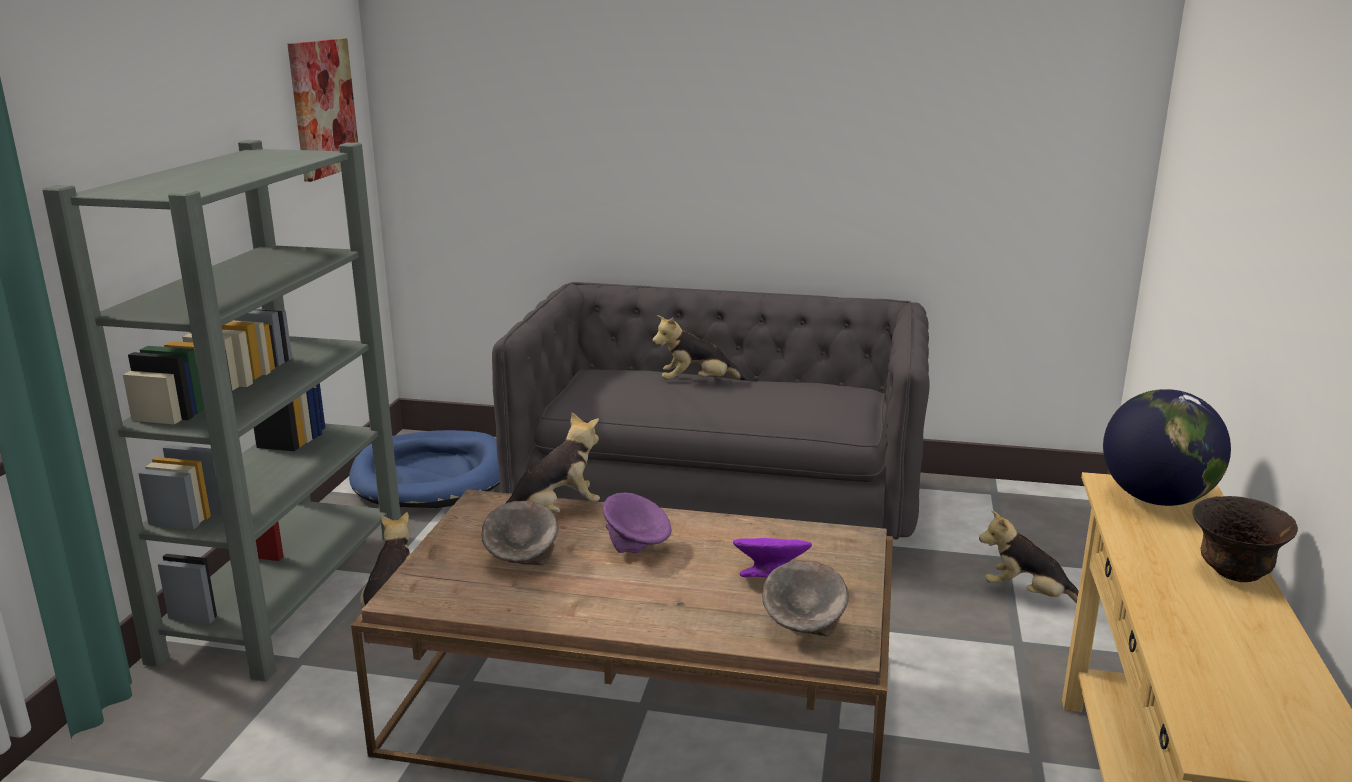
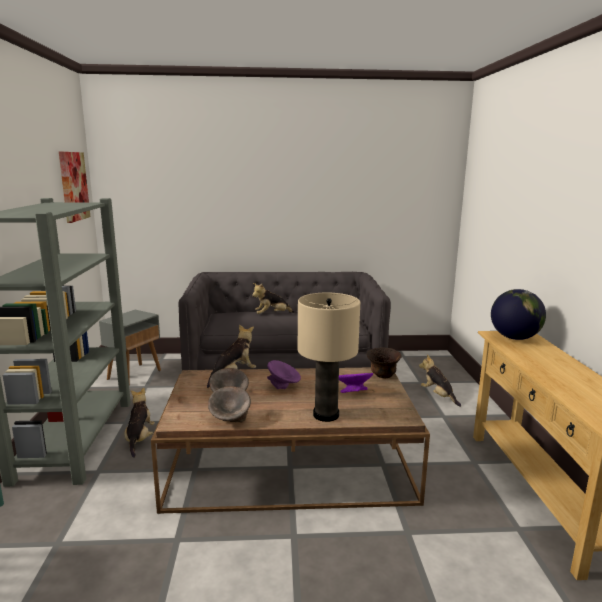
camera: 15 degrees left, 5 degrees down
(431, 476) = (134, 374): blue dog bed -> grey side table
(687, 619) = (326, 414): none -> beige table lamp
(804, 630) = (382, 412): grey bowl -> grey bowl (230, 420)
(1028, 595) = (438, 396): plush toy -> plush toy turned 45 degrees clockwise
(1234, 574) = (565, 362): brown bowl -> brown bowl (383, 376)

